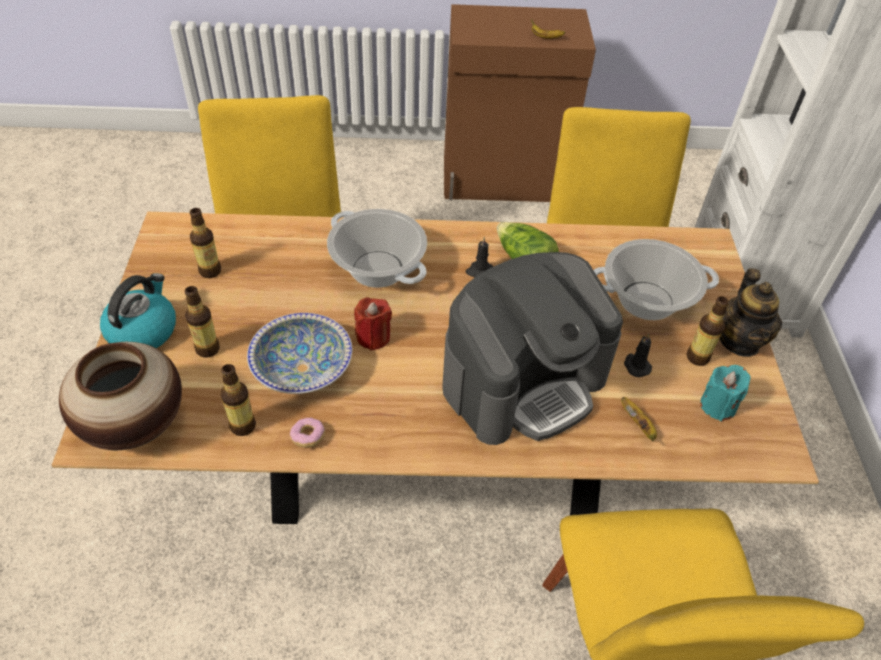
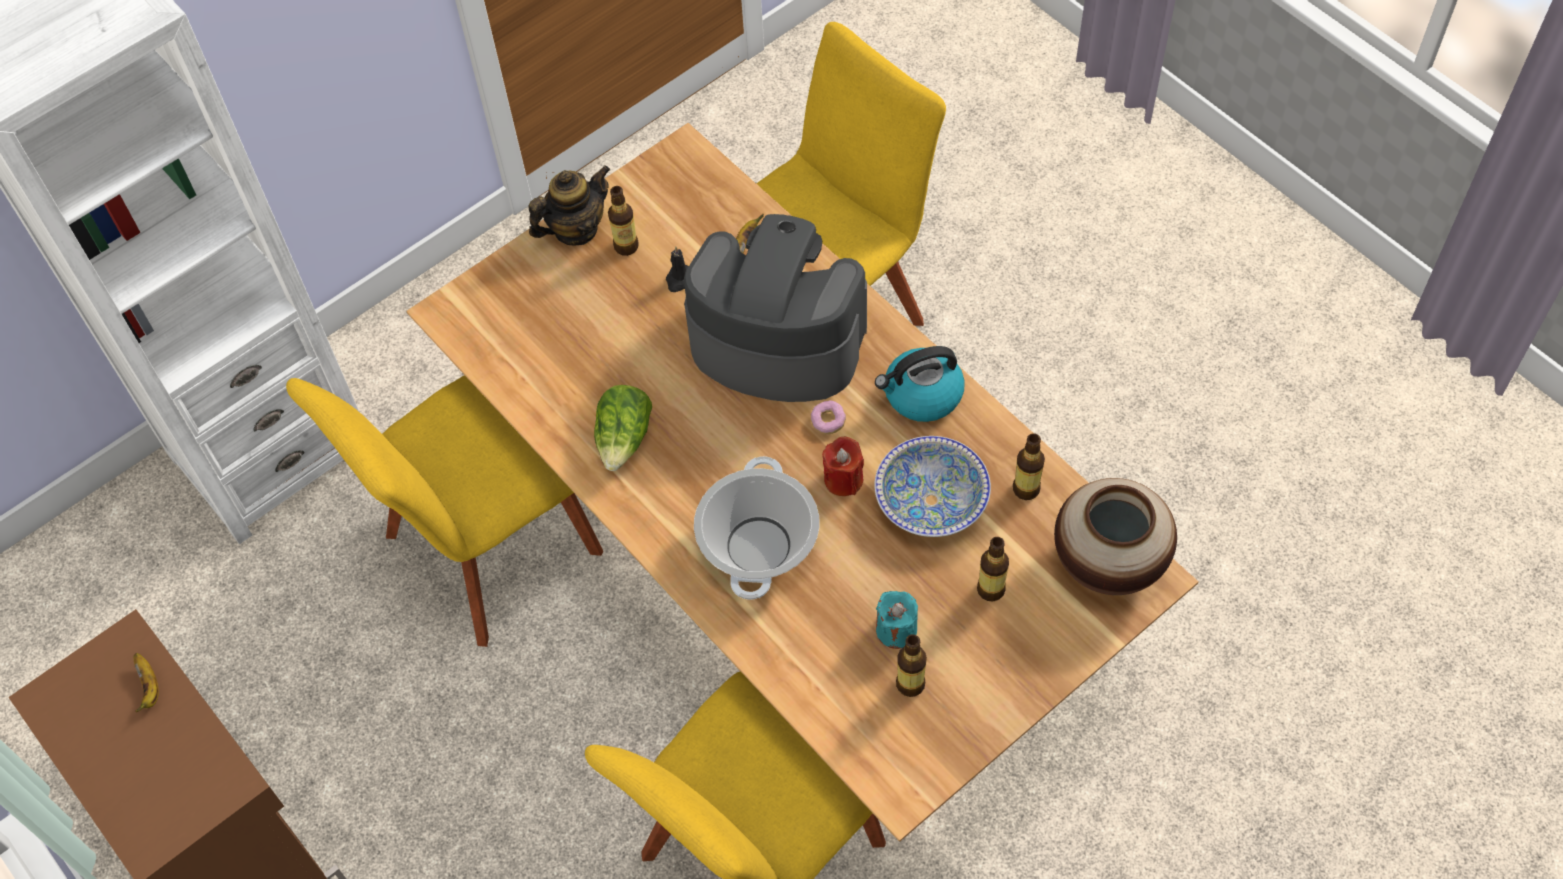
camera: 125 degrees left, 10 degrees up
(143, 330) = (1030, 661): kettle -> kettle (922, 395)
(308, 437) = (986, 437): donut -> donut (828, 421)
(479, 271) = (675, 463): black candle -> none
(647, 301) = (587, 315): cooking pot -> none
(718, 405) = (670, 208): turquoise candle -> turquoise candle (896, 630)

